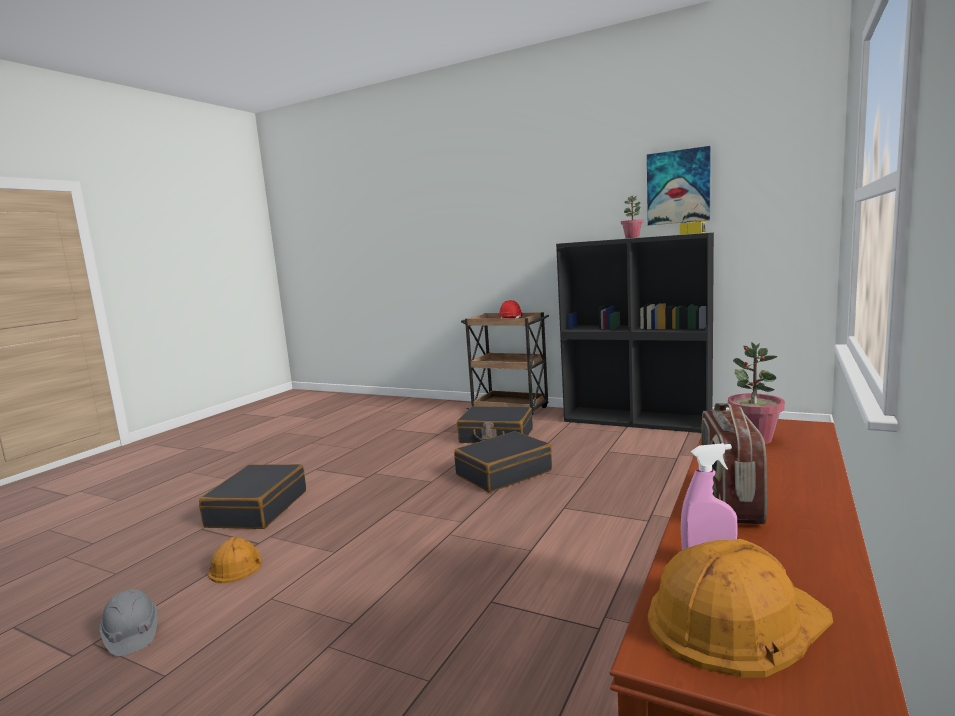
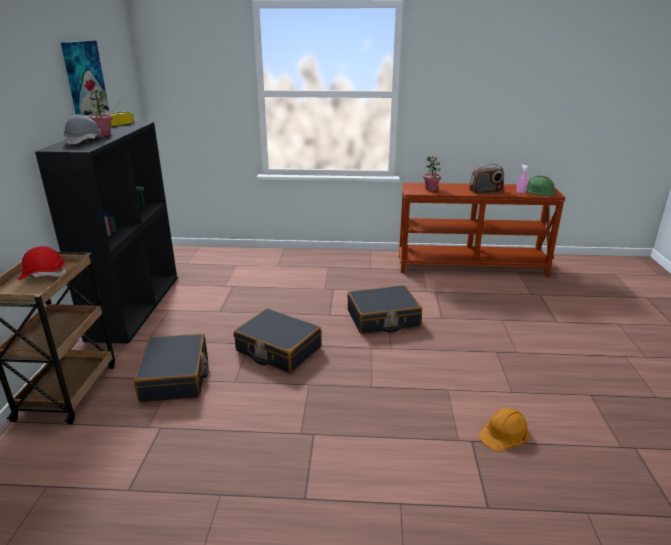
camera: 115 degrees left, 15 degrees up
(131, 635) = (597, 433): grey hard hat -> grey hard hat (86, 141)
(257, 509) = (425, 487): black suitcase -> black suitcase (383, 319)
(734, 619) = (537, 191): orange hard hat -> green hard hat

